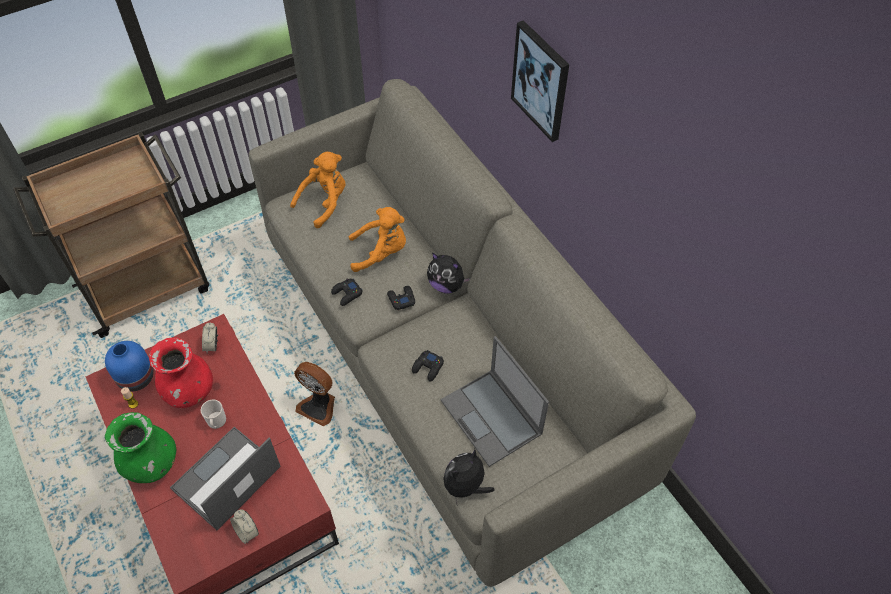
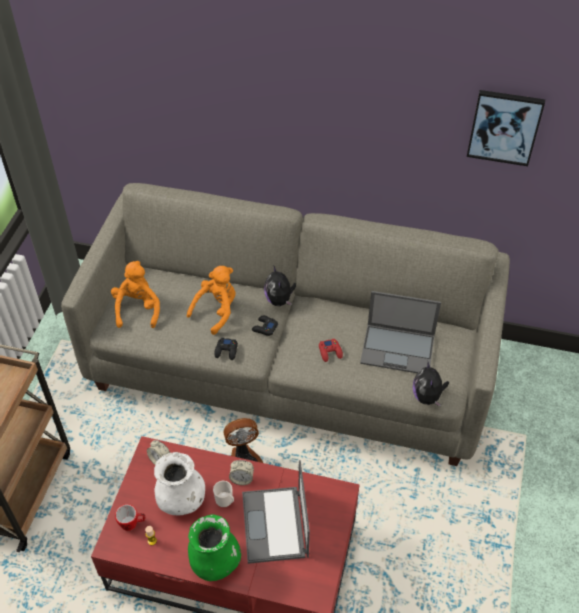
camera: 45 degrees left, 5 degrees down
(137, 377) = (132, 523): blue vase -> mug
(189, 391) = (181, 499): red vase -> white vase
(247, 532) = (327, 541): alarm clock -> alarm clock (242, 479)
(428, 368) = (330, 352): black game controller -> red game controller
(446, 285) = (279, 300): plush toy -> plush toy turned 90 degrees clockwise
(541, 81) = (288, 107): picture -> picture (504, 127)

